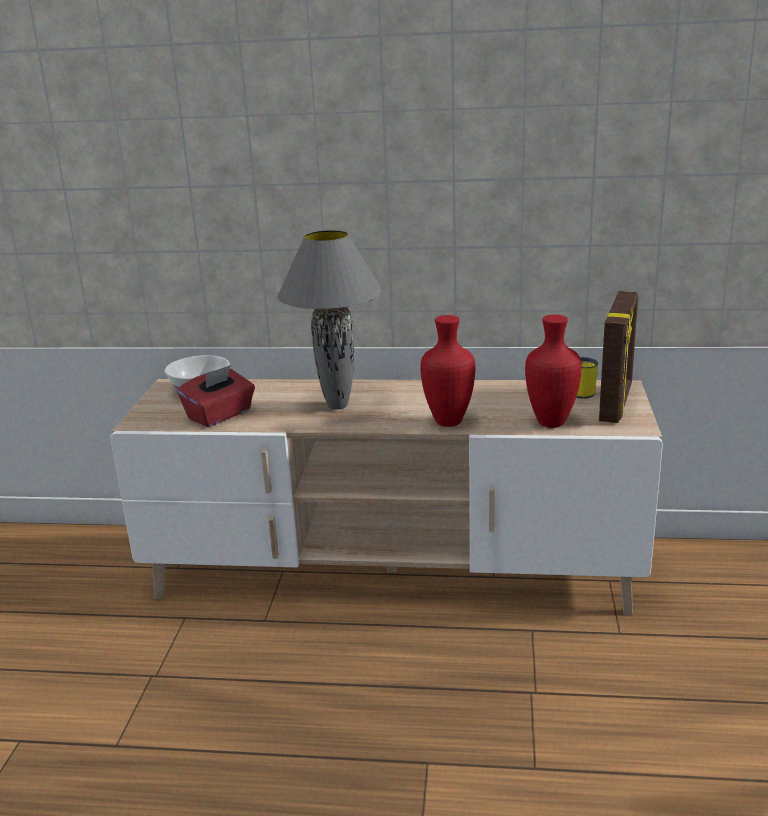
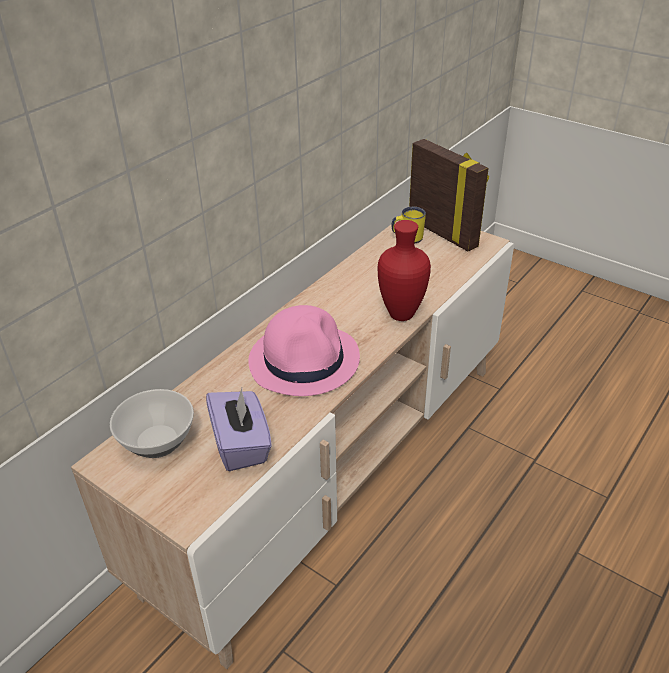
camera: 60 degrees left, 15 degrees up
(220, 415) = (241, 445): red tissue box -> purple tissue box
(338, 406) = (305, 359): grey table lamp -> pink hat
(550, 424) = (450, 272): red vase -> none

